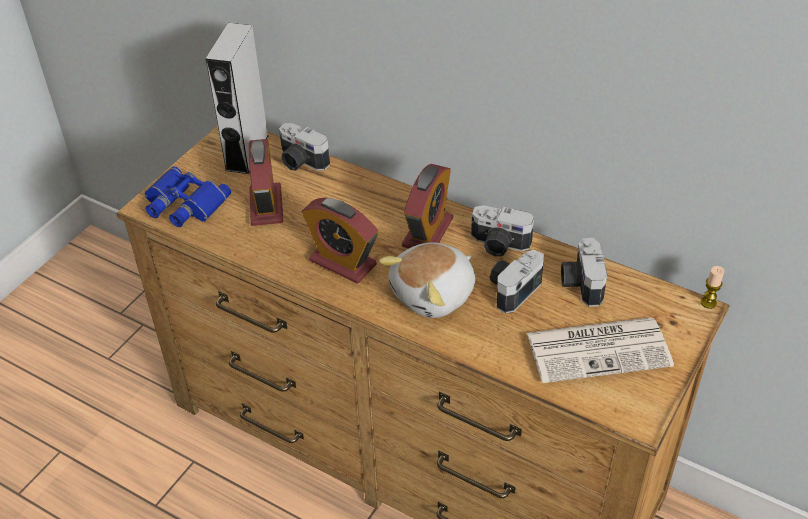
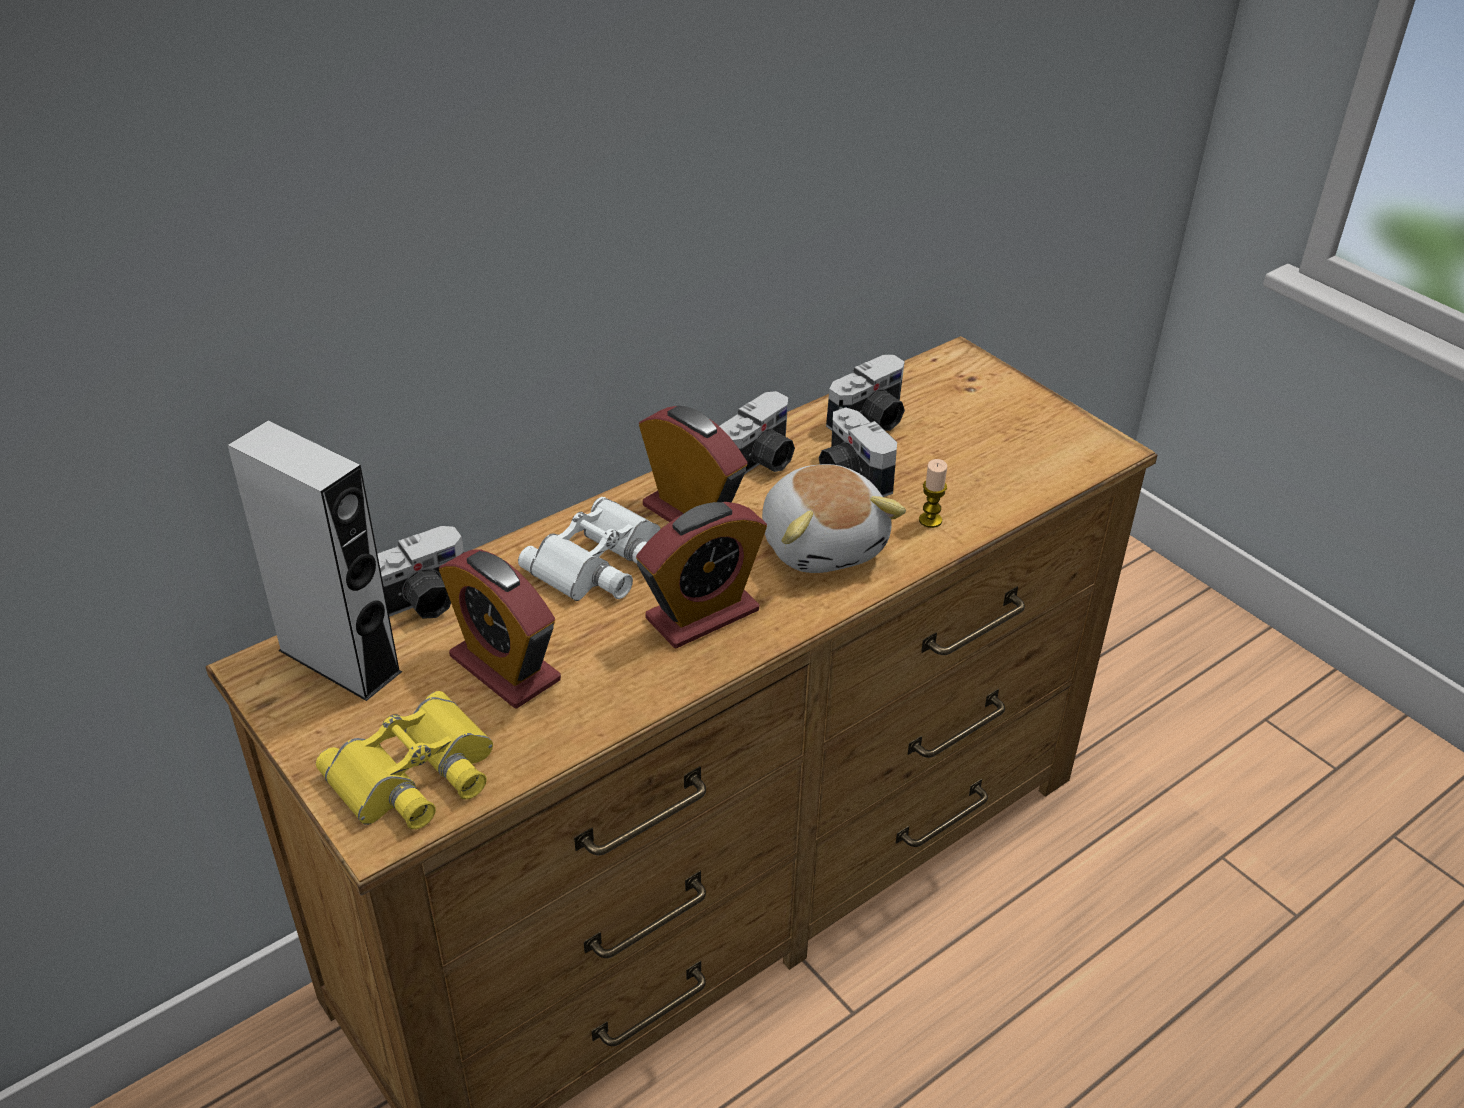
camera: 70 degrees left, 5 degrees down
(183, 204) = (415, 776): blue binoculars -> yellow binoculars
(266, 206) = (505, 668): alarm clock -> alarm clock turned 150 degrees counterclockwise
(364, 211) = (602, 563): none -> white binoculars
(580, 283) = (871, 420): camera -> camera turned 60 degrees counterclockwise
(599, 349) = (990, 441): newspaper -> none
(708, 302) = (953, 346): candle -> candle (930, 520)

